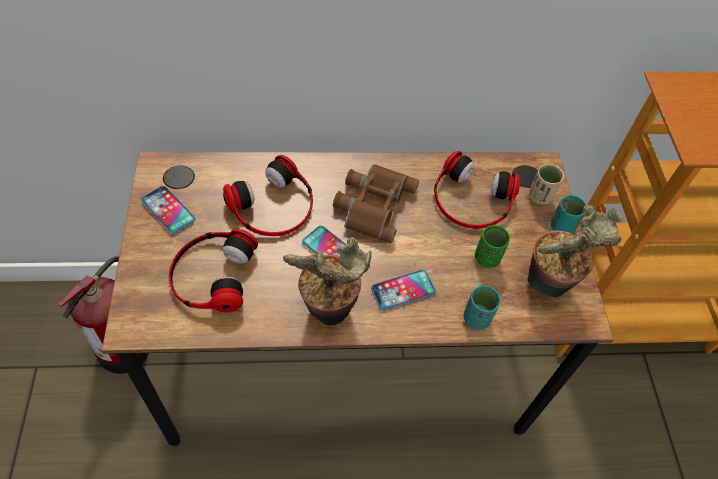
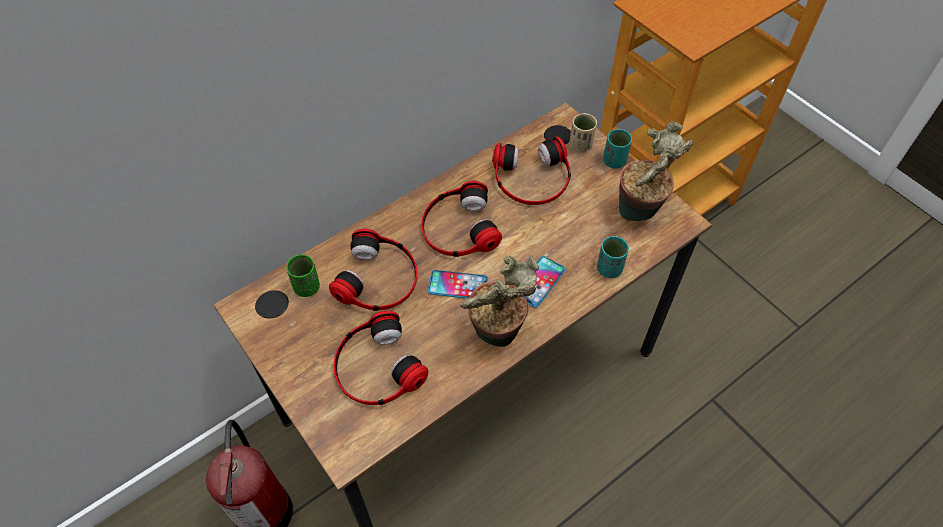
camera: 30 degrees left, 0 degrees up
(168, 210) = (289, 338): phone -> none
(372, 204) = (458, 227): brown binoculars -> headphones
(487, 258) = (580, 218): green cup -> green cup (307, 287)

